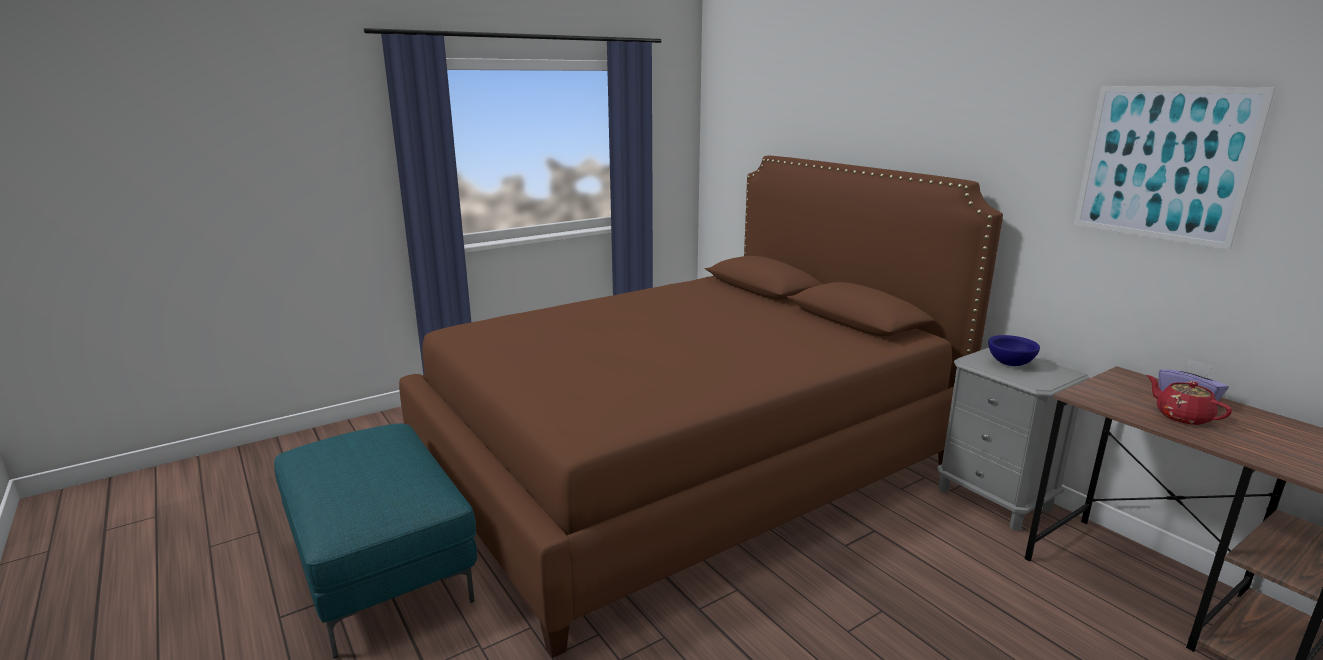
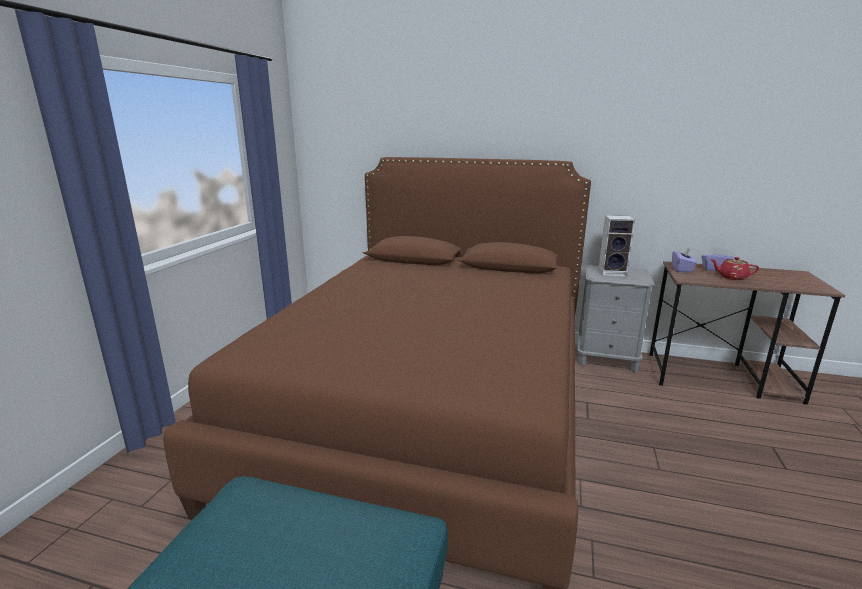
camera: 40 degrees left, 0 degrees up
(1011, 364) = (613, 273): blue bowl -> speaker
(1115, 383) = (682, 269): none -> purple tissue box
(1163, 164) = (681, 141): picture -> none

